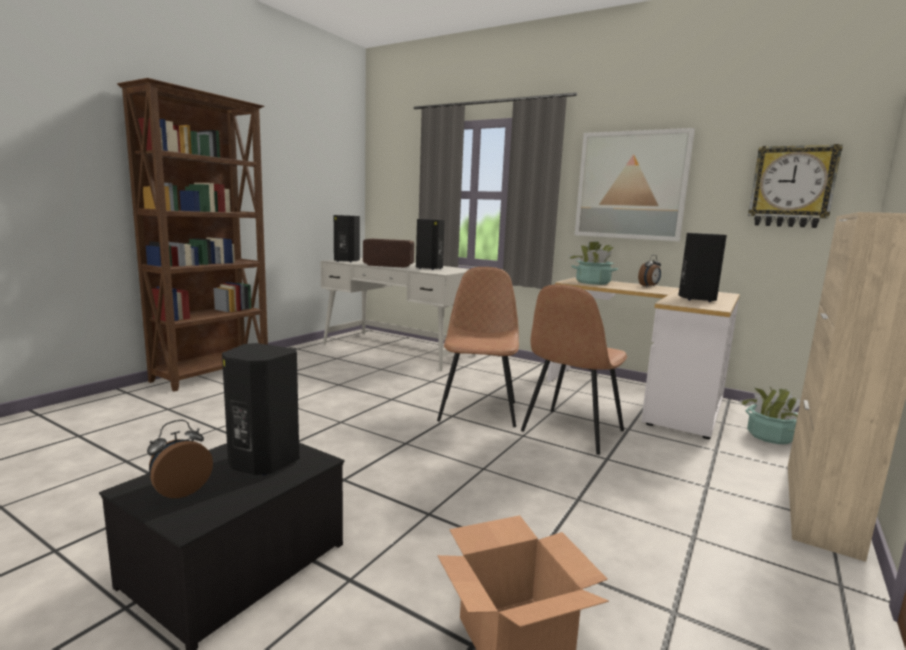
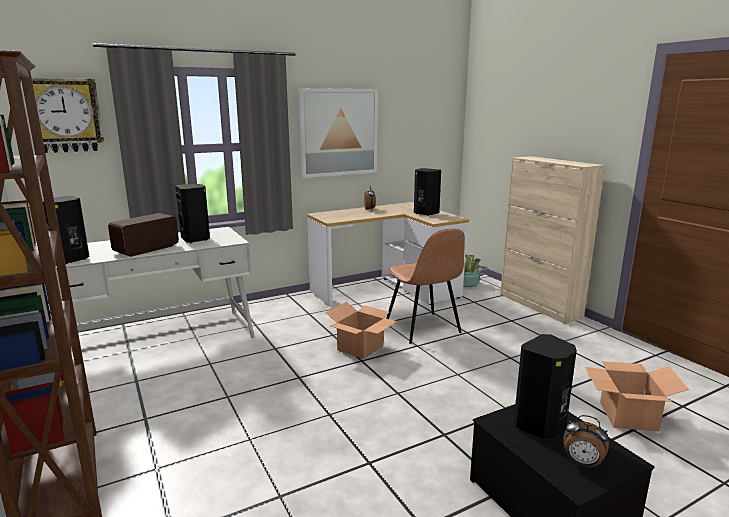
camera: 60 degrees left, 5 degrees up
(180, 491) = (582, 464): alarm clock -> alarm clock turned 45 degrees counterclockwise
(478, 410) = (360, 347): brown chair -> cardboard box
(593, 282) = (340, 216): potted plant -> none
(792, 187) = (428, 129): wall clock -> wall clock (65, 115)

